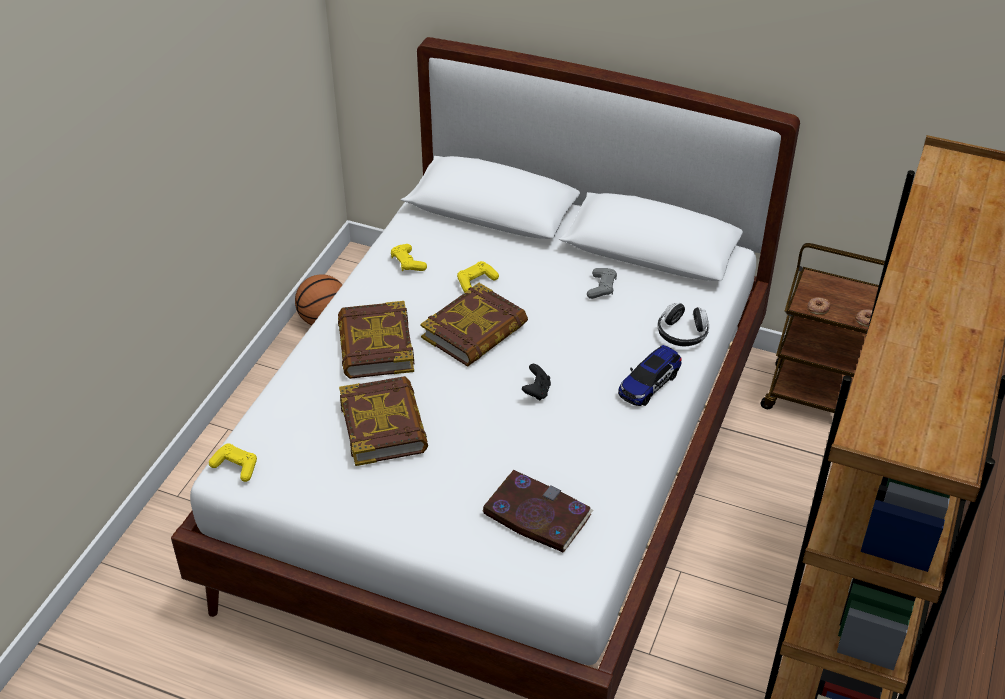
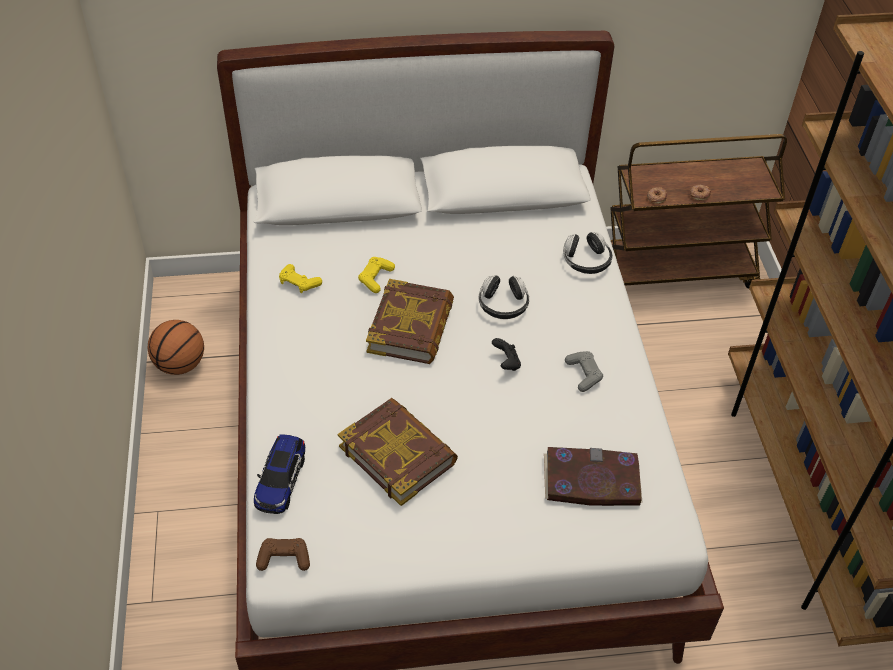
camera: 30 degrees left, 5 degrees up
(236, 467) = (284, 558): yellow game controller -> brown game controller
(375, 346) = (330, 378): book -> none
(572, 343) = (503, 305): none -> headphones
(601, 288) = (489, 243): grey game controller -> grey game controller (583, 374)
(649, 384) = (593, 318): toy car -> toy car (281, 480)

